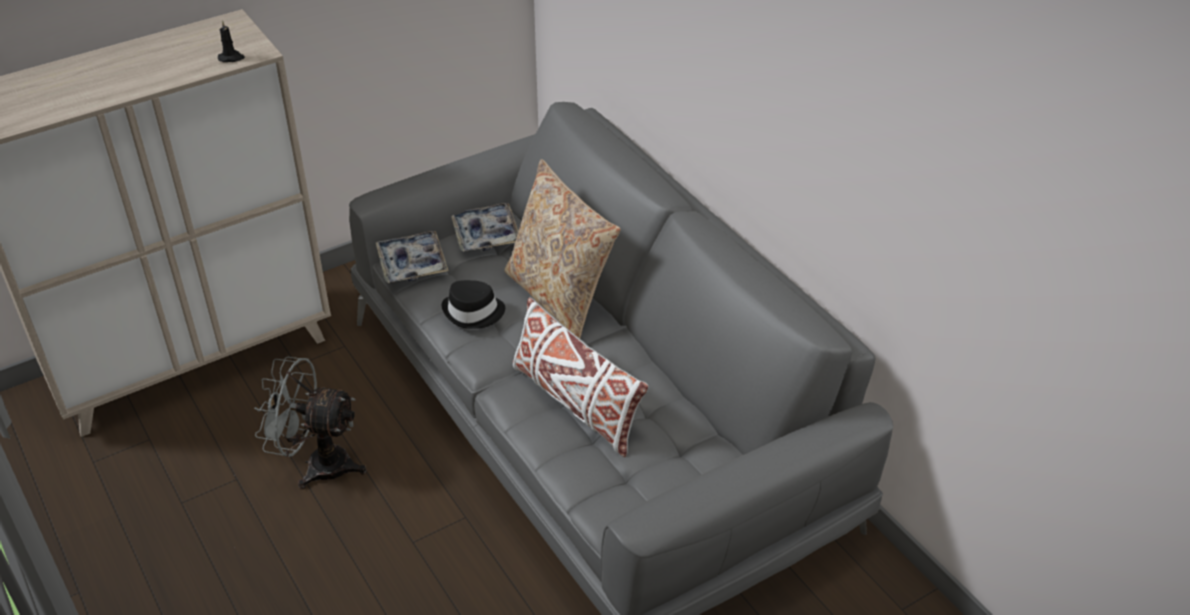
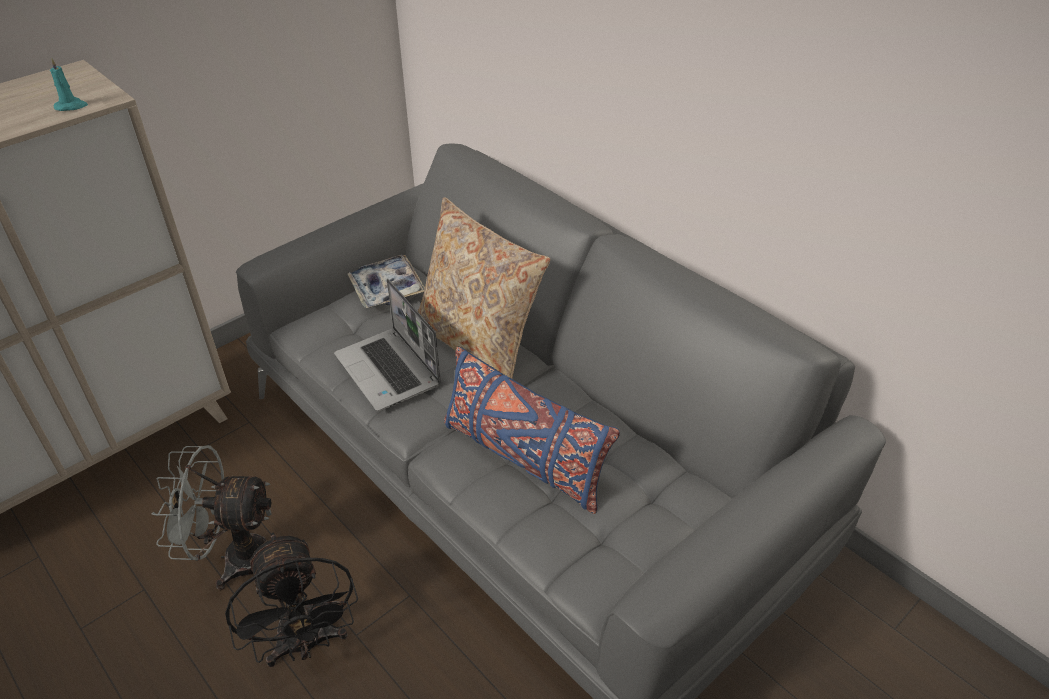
camera: 10 degrees left, 0 degrees up
(231, 58) = (71, 106): black candle -> turquoise candle
(369, 543) = (306, 644): none -> black fan
(412, 263) = (313, 327): tray -> none
(473, 312) = (389, 371): black hat -> laptop
(575, 403) = (523, 457): white pillow -> blue pillow

